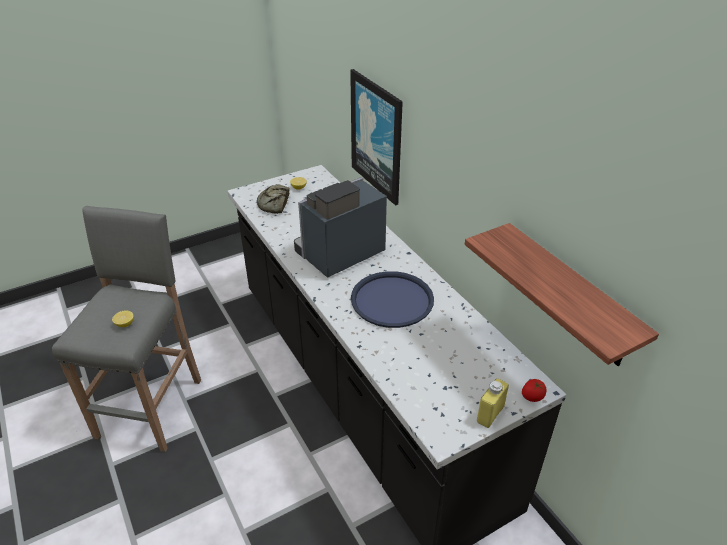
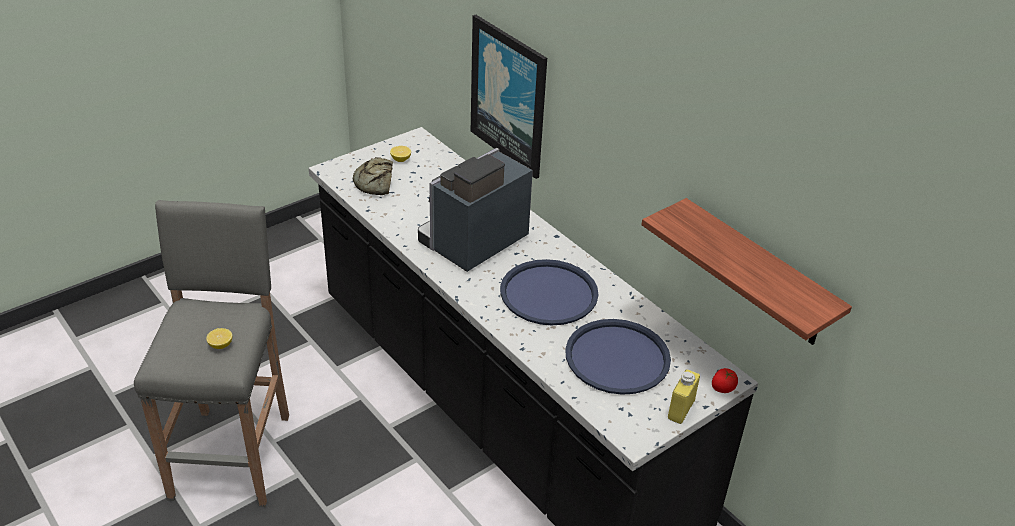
camera: 10 degrees left, 0 degrees up
(440, 361) = (617, 358): none -> blue tray

